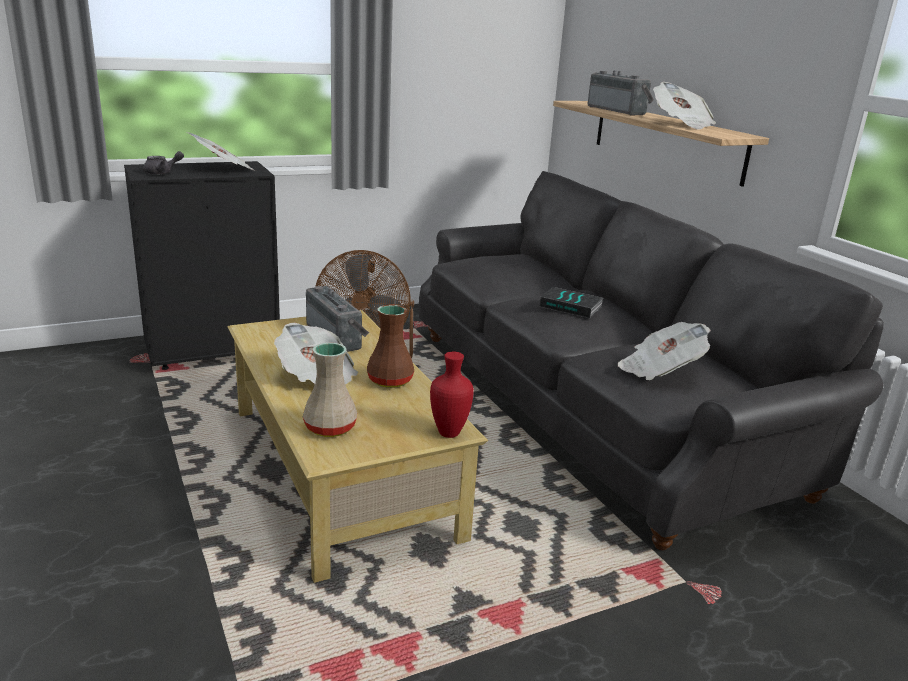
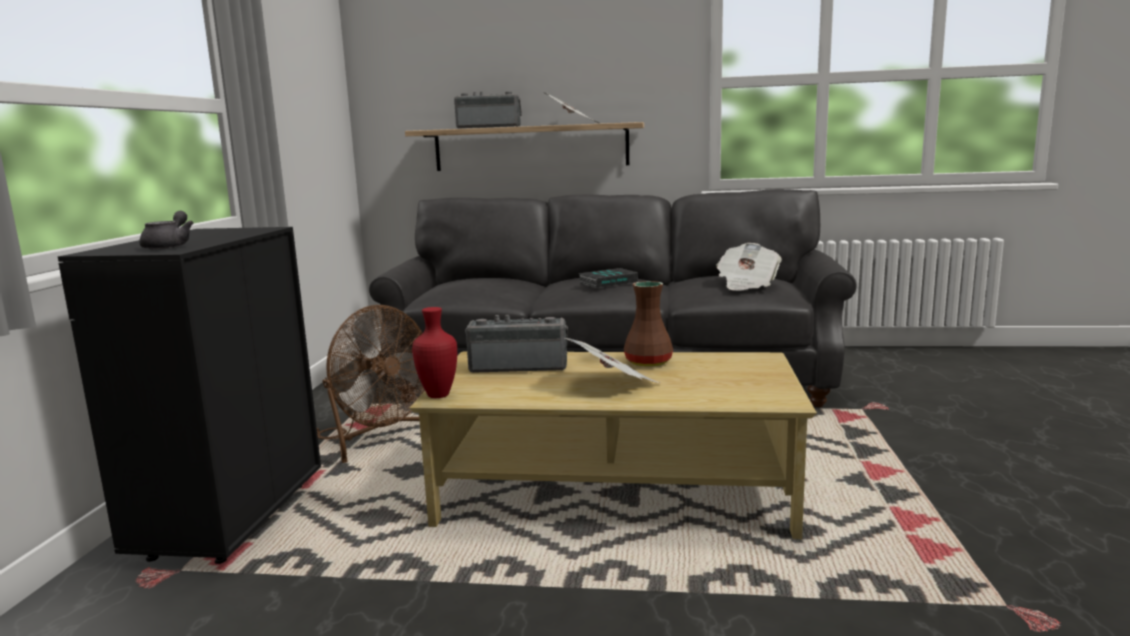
camera: 55 degrees left, 10 degrees down
(224, 169) = (215, 234): newspaper -> none
(329, 429) = (730, 392): beige vase -> none
(448, 432) = (766, 359): red vase -> red vase (436, 395)

